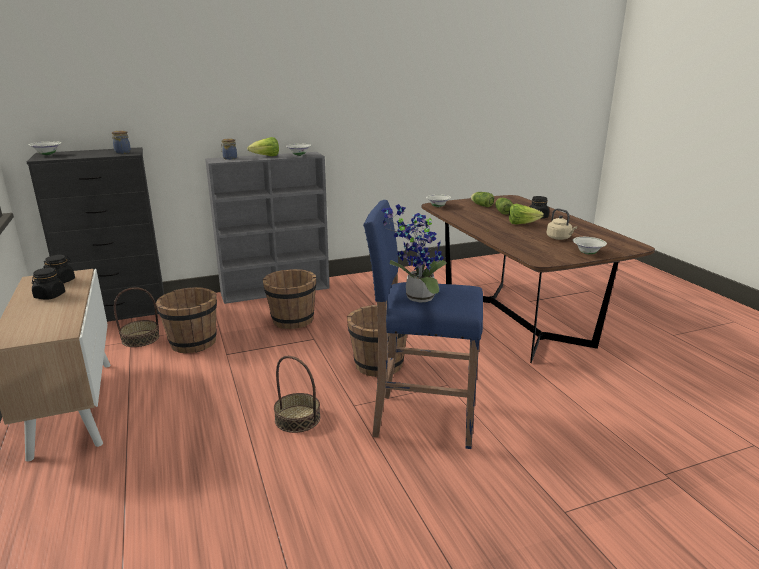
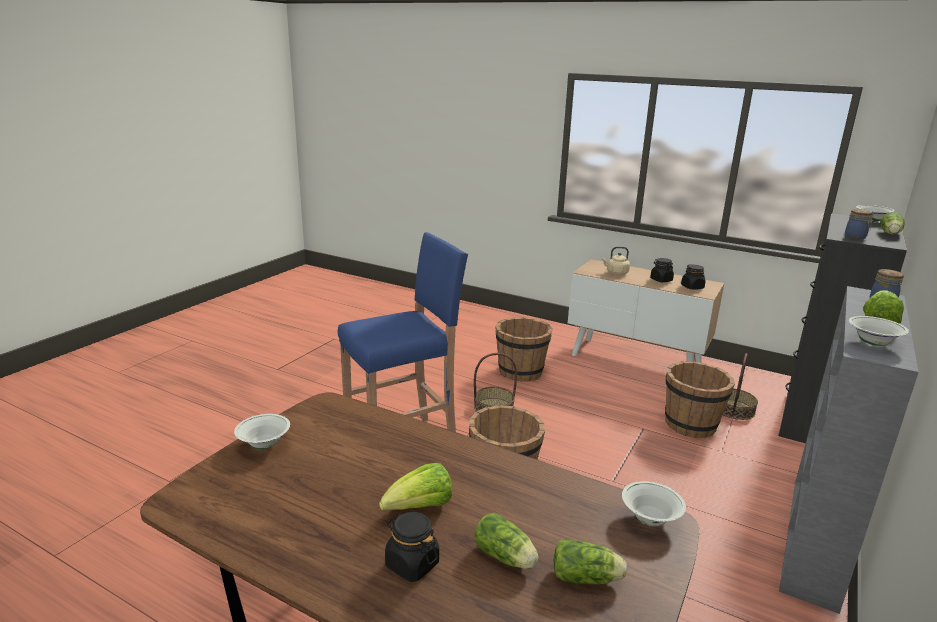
camera: 140 degrees right, 0 degrees up
(94, 150) = (890, 234): none -> lettuce
(292, 320) = (681, 495): brown bucket -> brown bucket (520, 371)
(416, 298) = (406, 321): potted plant -> none
(559, 238) = (323, 477): beige kettle -> beige kettle (616, 273)

